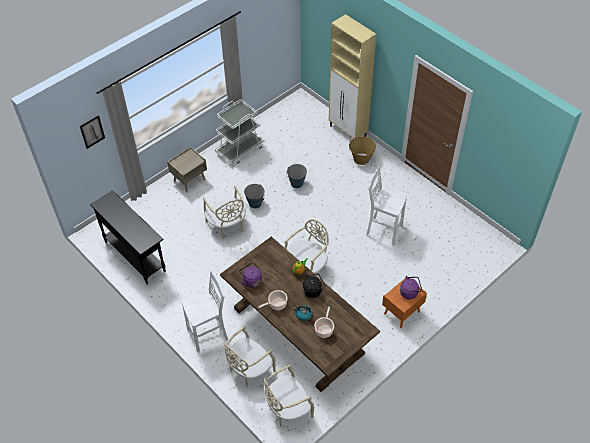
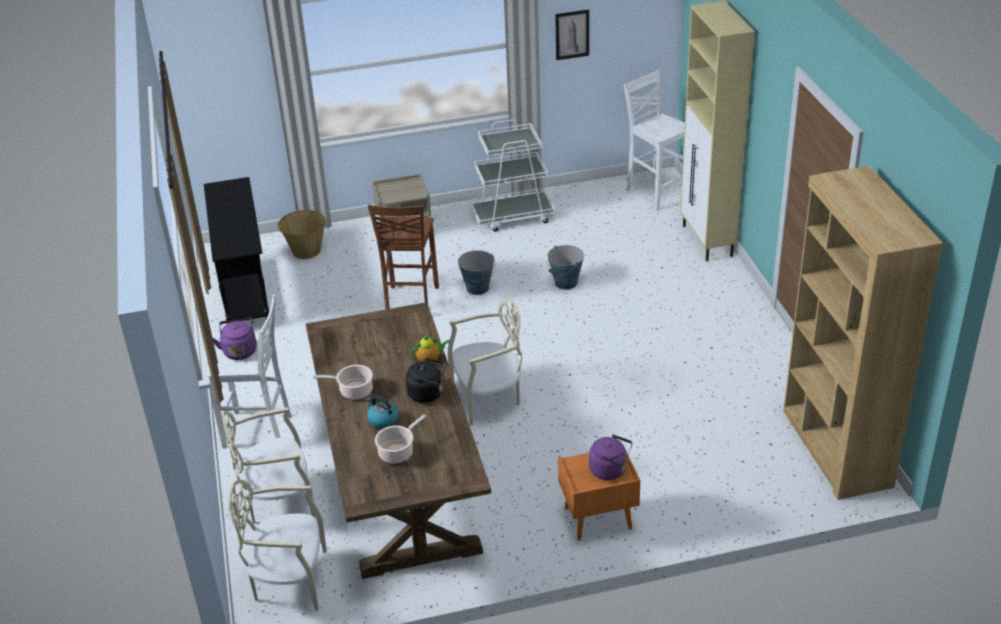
camera: 30 degrees right, 15 degrees down
(92, 132) = (243, 69): picture -> picture (572, 34)
(227, 226) = (410, 303): beige chair -> brown stool
(251, 280) = (344, 347): purple kettle -> purple kettle (239, 350)
(361, 159) = (701, 282): basket -> basket (306, 251)
(383, 230) = (661, 389): white stool -> white stool (655, 192)
(476, 232) = (835, 448): none -> brown bookcase

